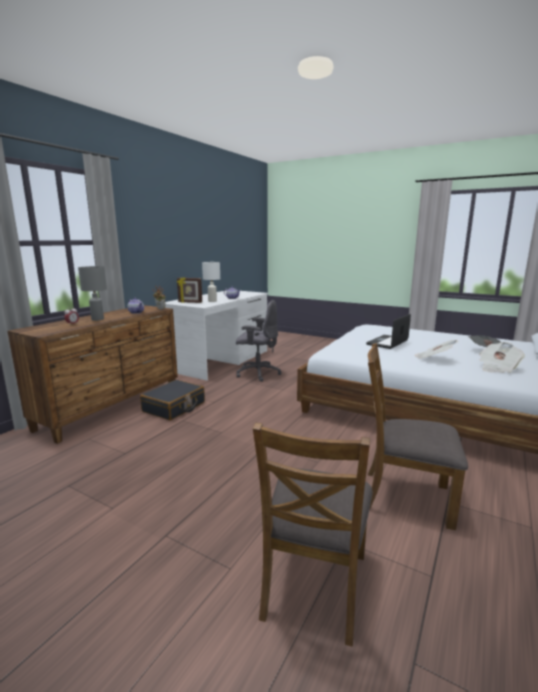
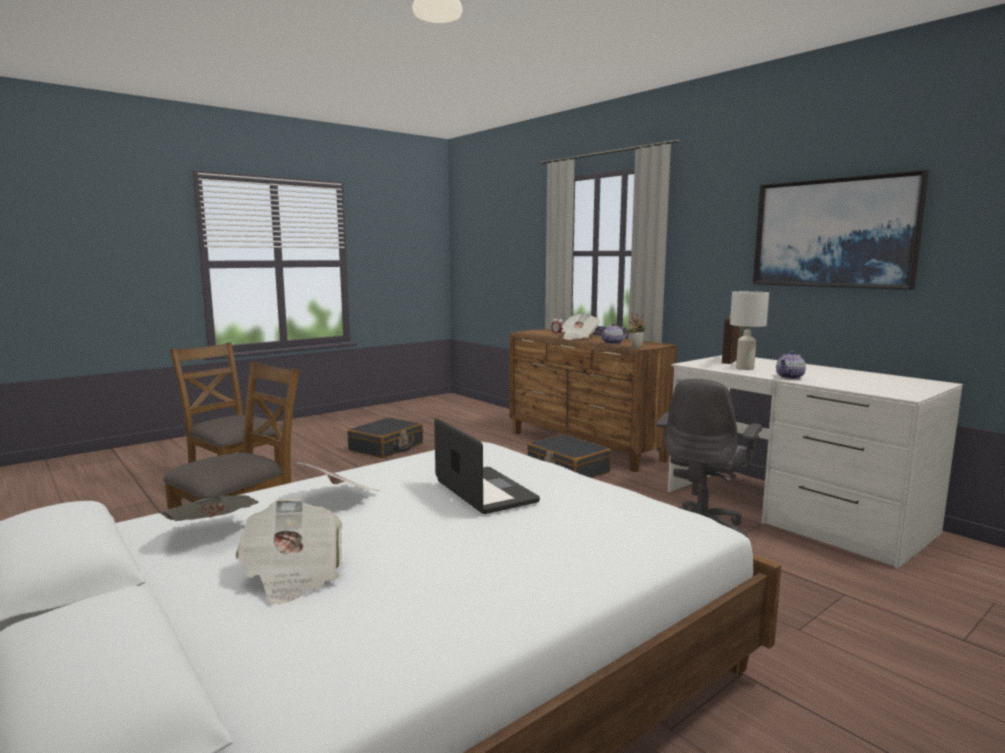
camera: 110 degrees right, 5 degrees down
(98, 319) = (578, 337): grey table lamp -> newspaper
(111, 515) = (386, 447): none -> black suitcase
(188, 232) = (833, 233): none -> picture

